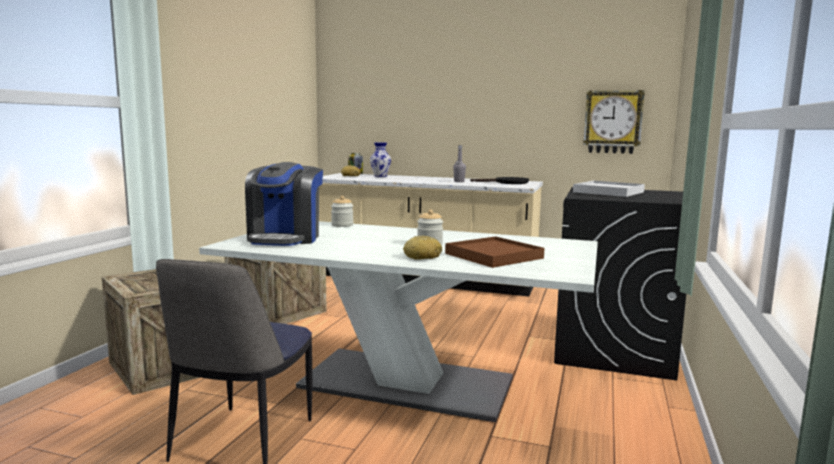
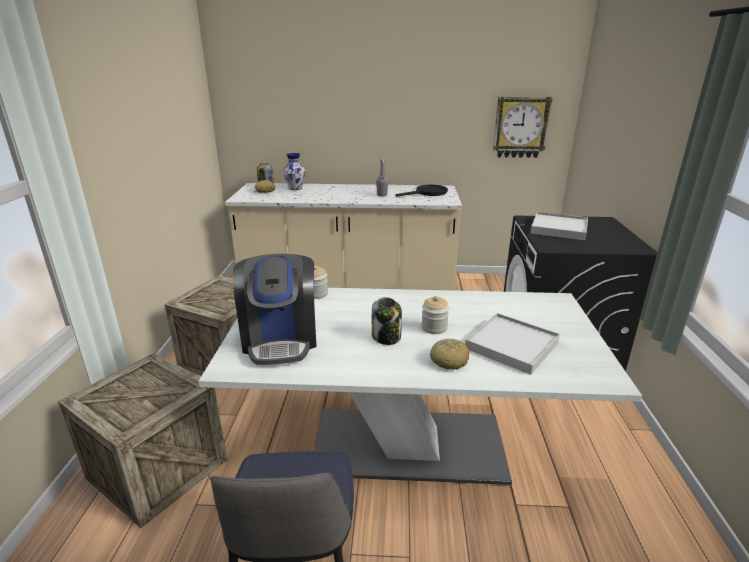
camera: 15 degrees left, 15 degrees up
(379, 244) = (386, 337): none -> jar
(493, 256) = (511, 345): brown tray -> white tray

